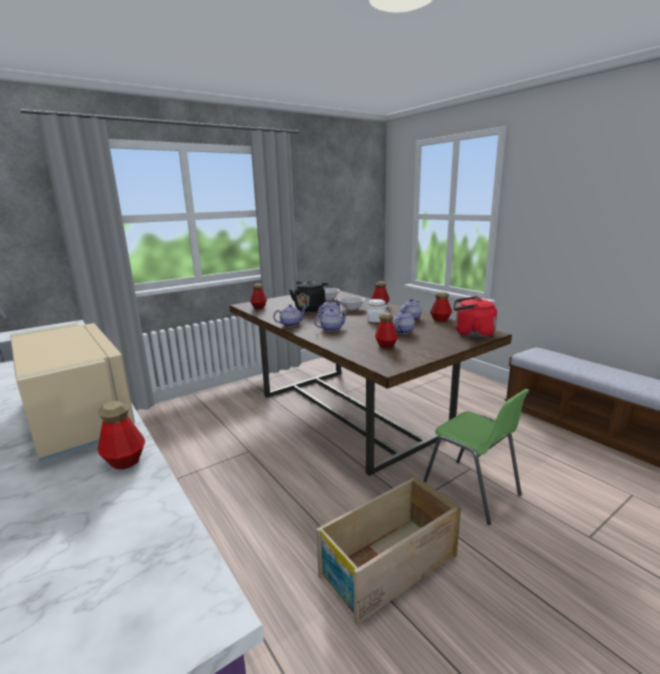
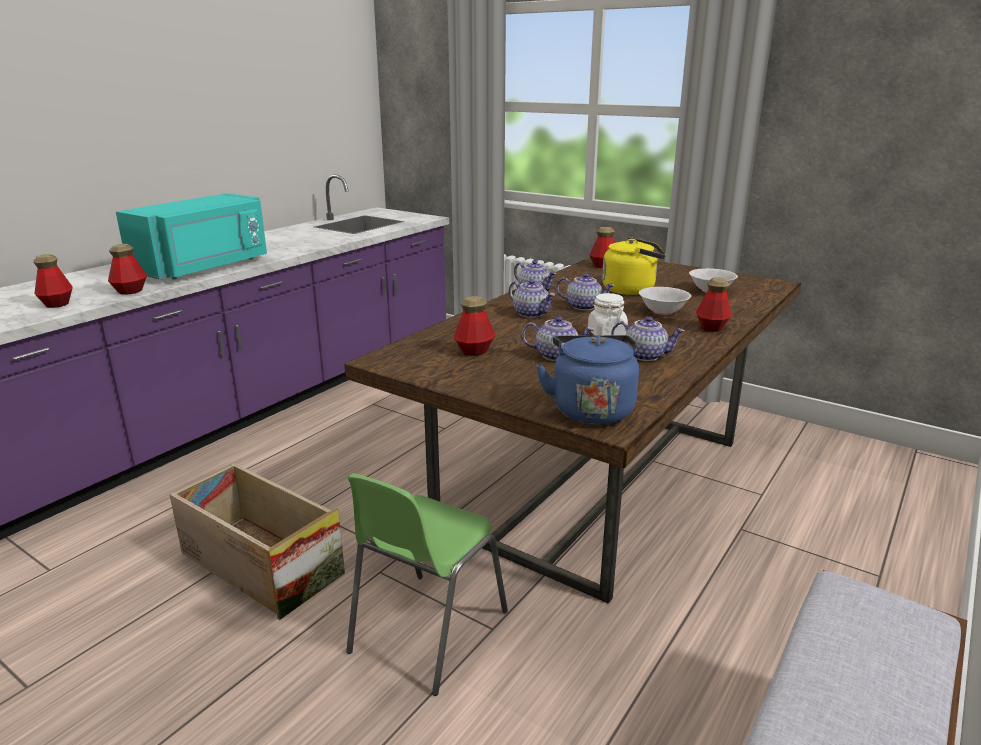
camera: 70 degrees right, 5 degrees up
(80, 417) = (205, 267): beige microwave -> turquoise microwave
(310, 309) = (631, 289): black kettle -> yellow kettle
(440, 319) = (669, 379): bottle -> bottle (57, 304)
(471, 334) = (591, 409): red kettle -> blue kettle

